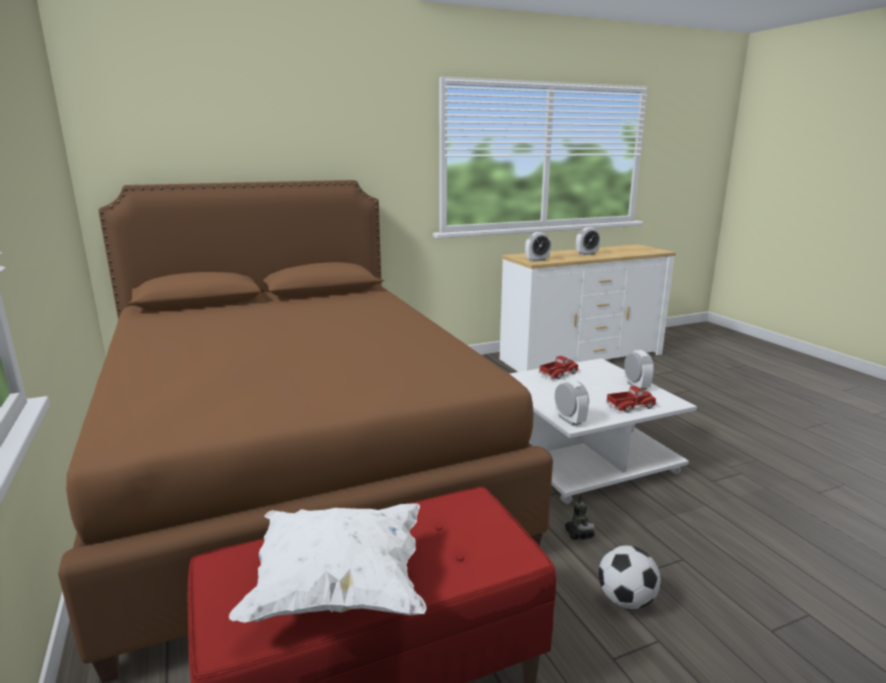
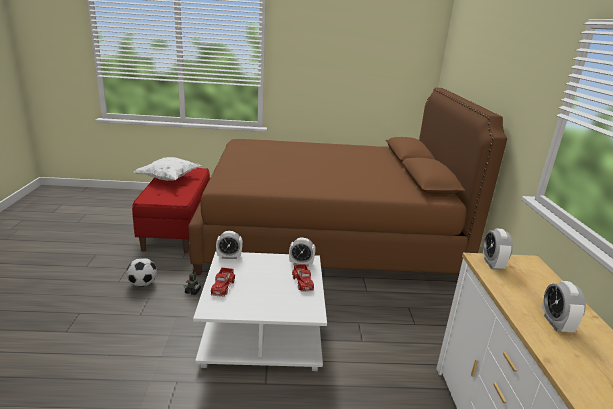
camera: 110 degrees right, 5 degrees up
(636, 386) = (251, 308): alarm clock -> alarm clock (301, 263)

